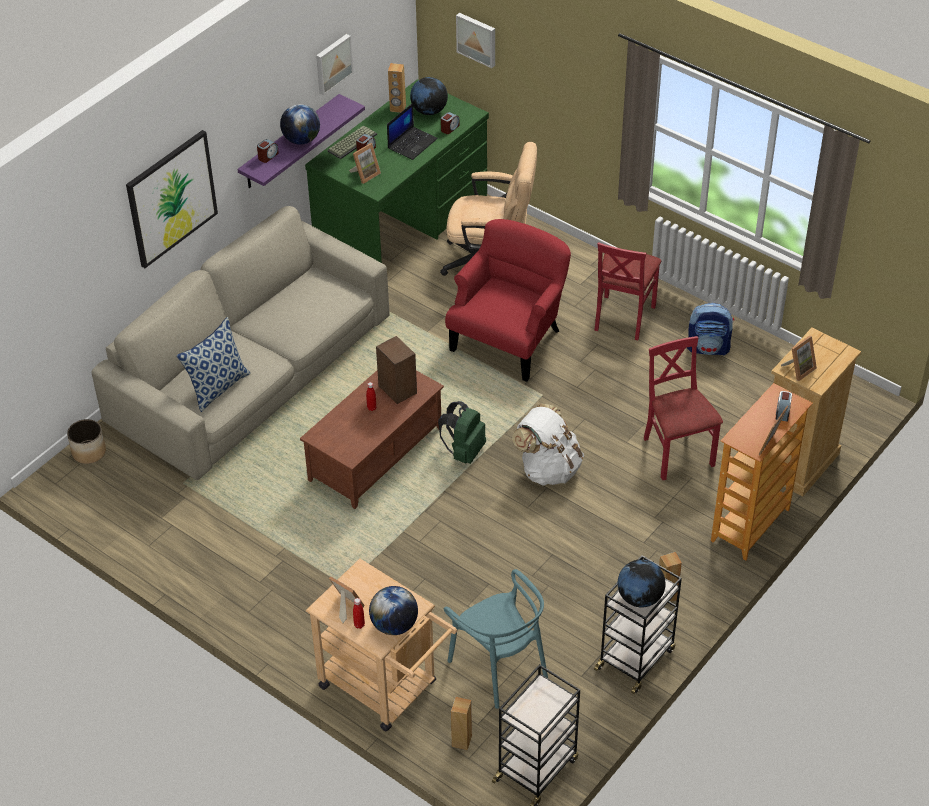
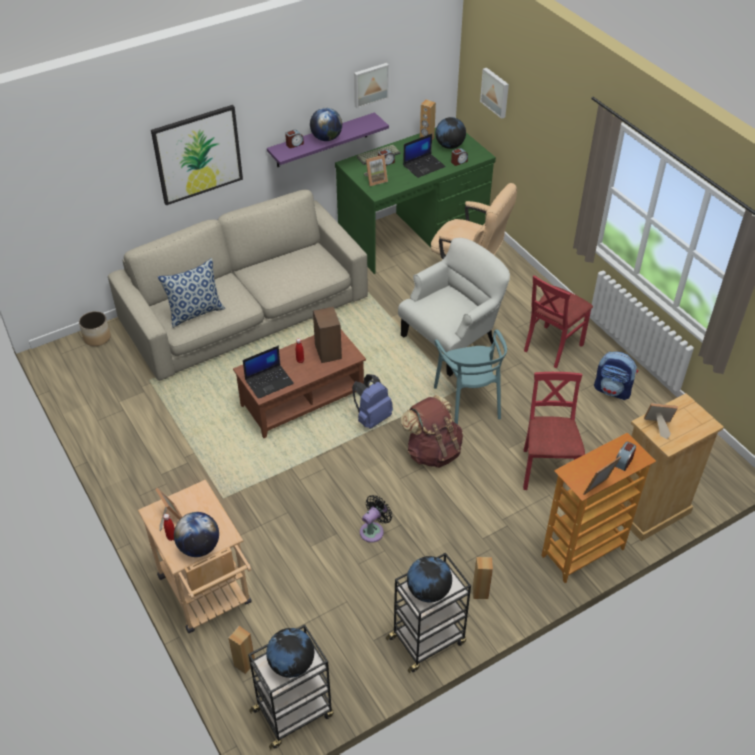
camera: 20 degrees right, 0 degrees up
(350, 440) = (269, 381): none -> laptop
(464, 451) = (372, 417): green backpack -> blue backpack
(499, 667) = (309, 608): turquoise chair -> turquoise chair (469, 401)
(509, 339) = (451, 339): red armchair -> white armchair
(526, 569) = (373, 530): none -> black fan
(542, 706) = (291, 664): none -> globe
(548, 468) = (432, 451): white backpack -> brown backpack
(798, 369) = (657, 427): picture frame -> picture frame turned 150 degrees counterclockwise

